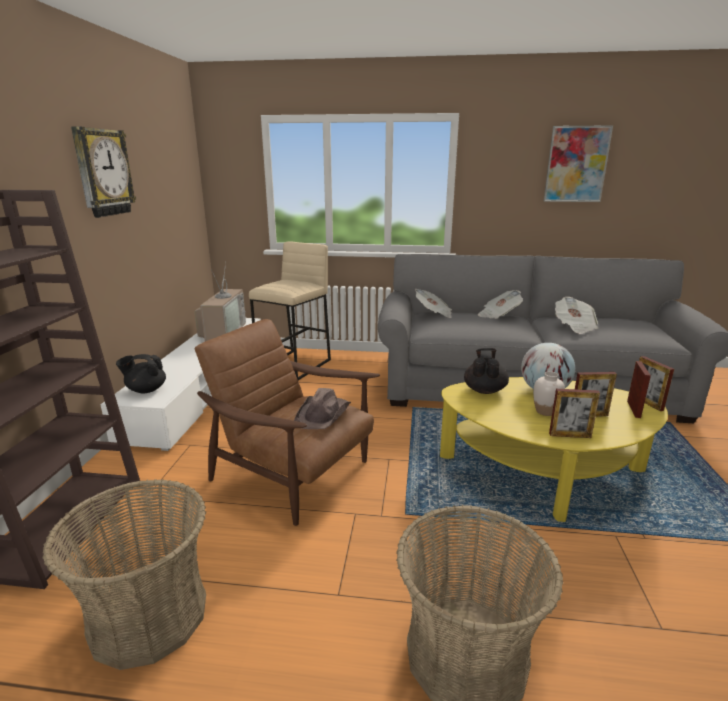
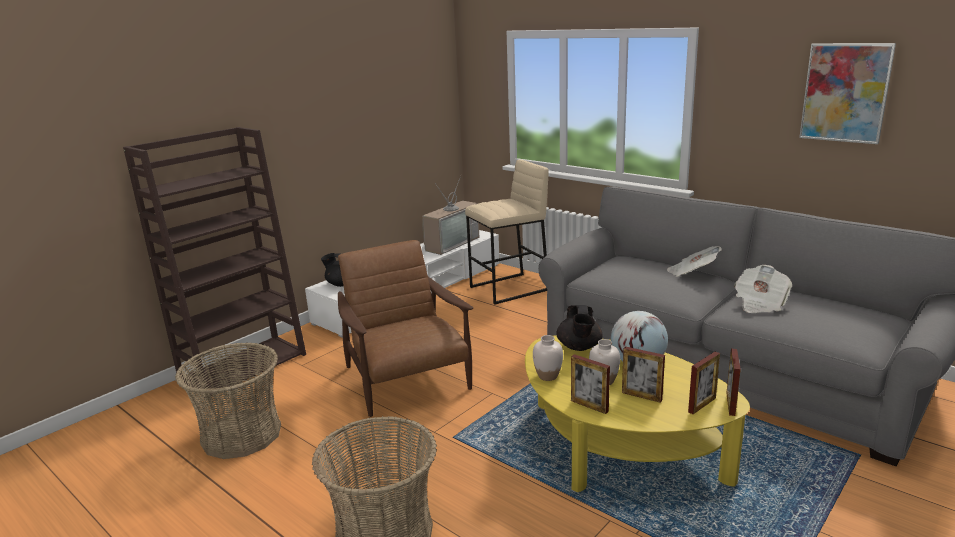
camera: 35 degrees right, 0 degrees up
(103, 173) = (332, 102): wall clock -> none
(323, 414) = (420, 332): brown hat -> none
(434, 314) = (622, 259): newspaper -> none
(484, 390) = (579, 347): black teapot -> black teapot turned 135 degrees clockwise
(500, 420) = (547, 376): none -> white vase

